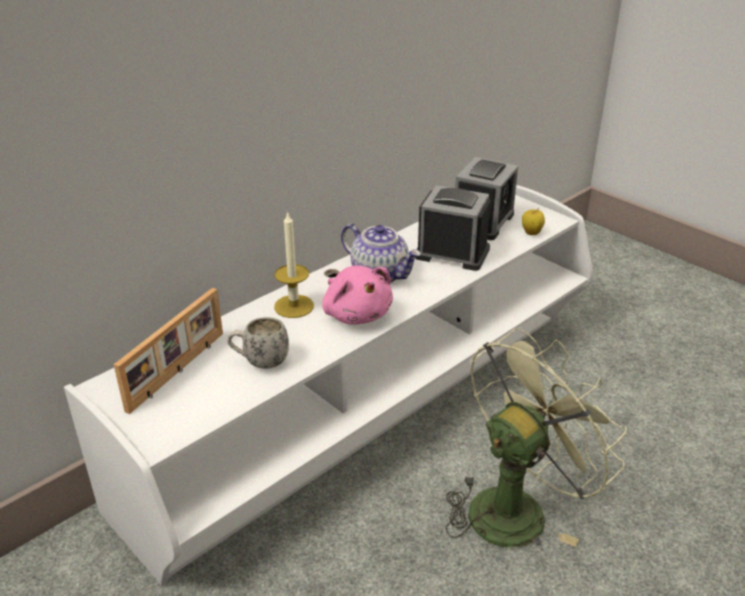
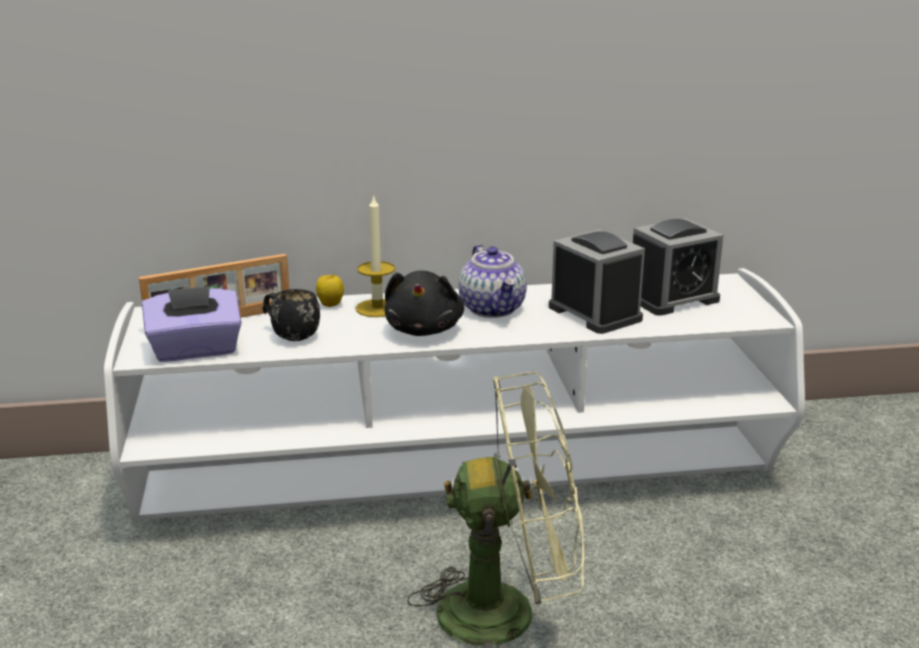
camera: 35 degrees right, 10 degrees down
(198, 412) = (196, 350): none -> purple tissue box
(260, 362) = (290, 335): white mug -> black mug
(356, 313) = (424, 329): pink plush toy -> black plush toy
(531, 233) = (714, 321): apple -> apple (331, 305)

